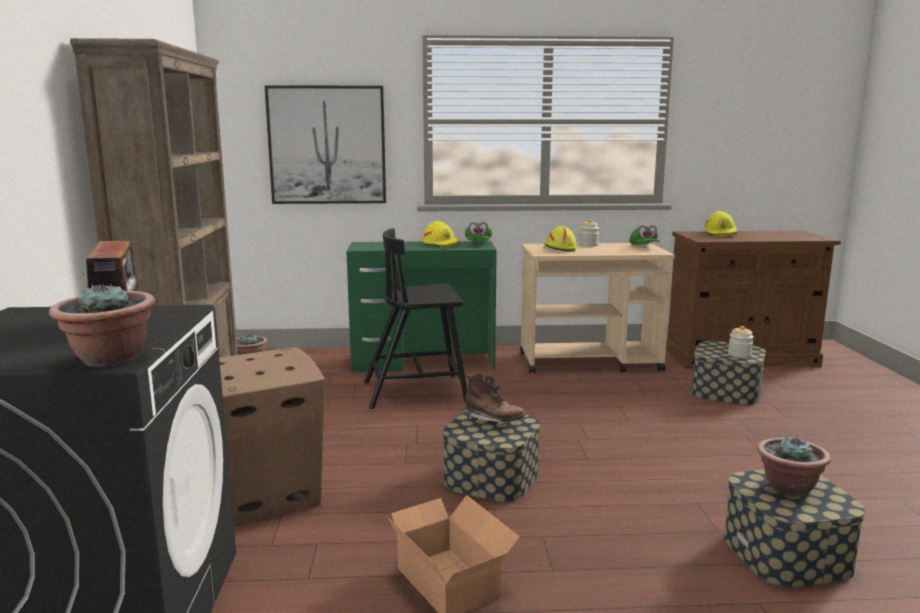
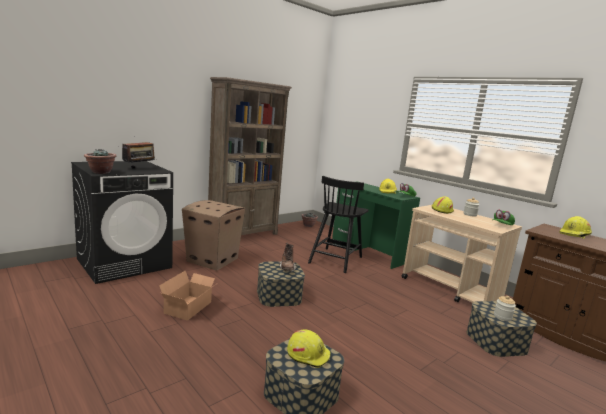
camera: 50 degrees right, 0 degrees up
(327, 145) = (363, 132): picture -> none
(417, 391) = (335, 259): black chair -> black chair turned 105 degrees counterclockwise
(788, 488) = (308, 354): potted plant -> yellow hard hat

